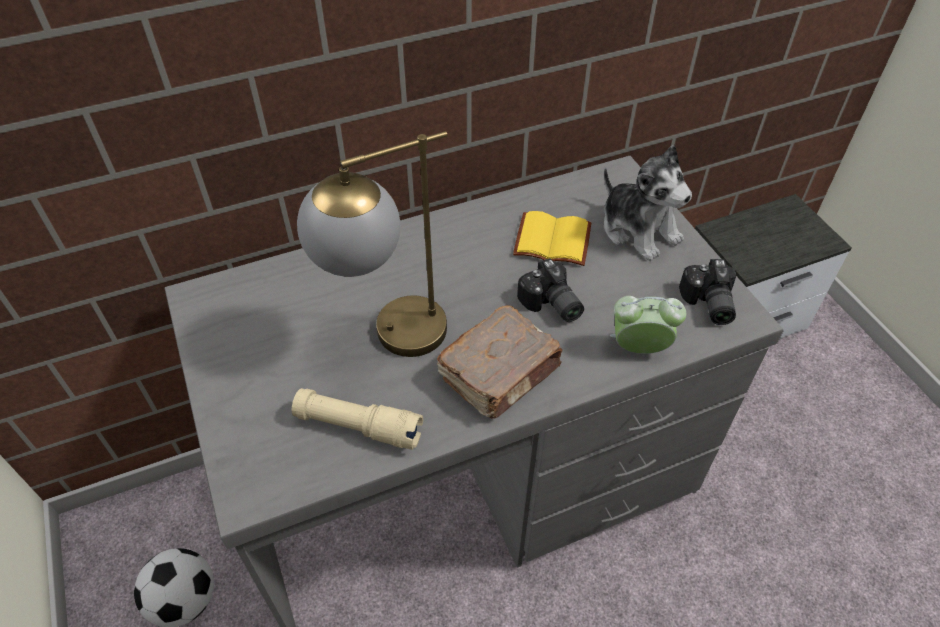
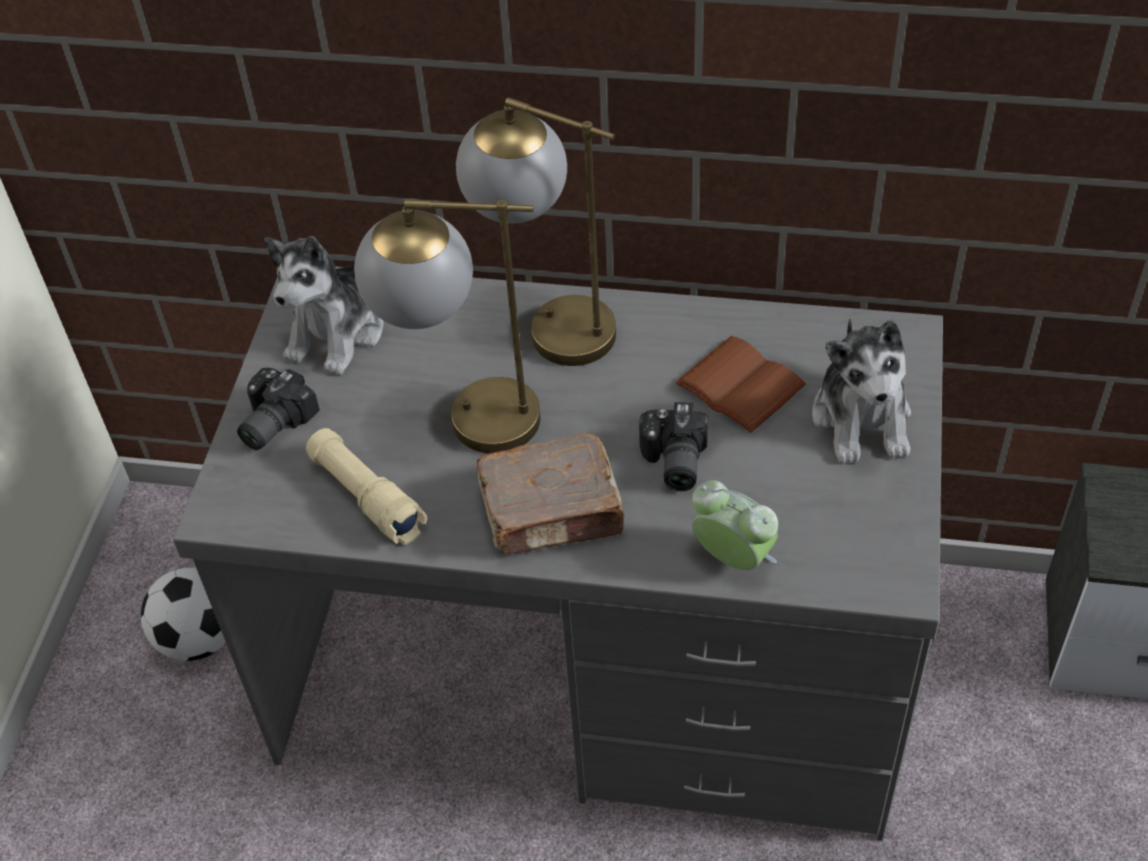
camera: 35 degrees right, 0 degrees up
(246, 319) = (337, 333): none -> plush toy
(396, 253) = (545, 325): none -> table lamp
(554, 239) = (743, 385): yellow book -> brown book
(707, 304) = (866, 547): camera -> camera (271, 422)

